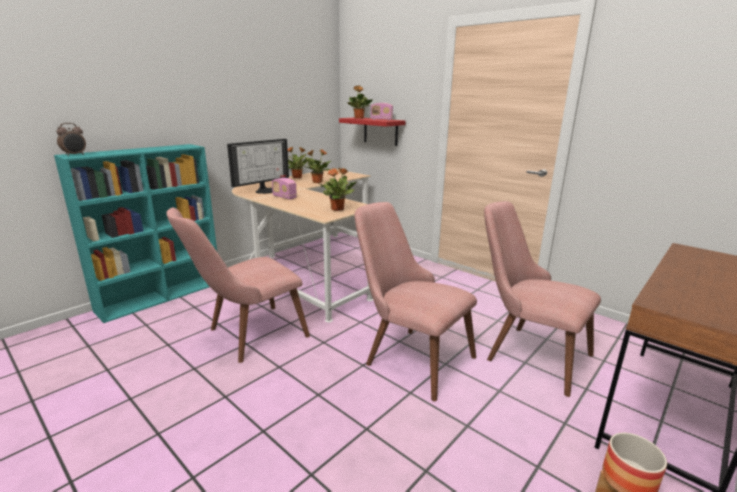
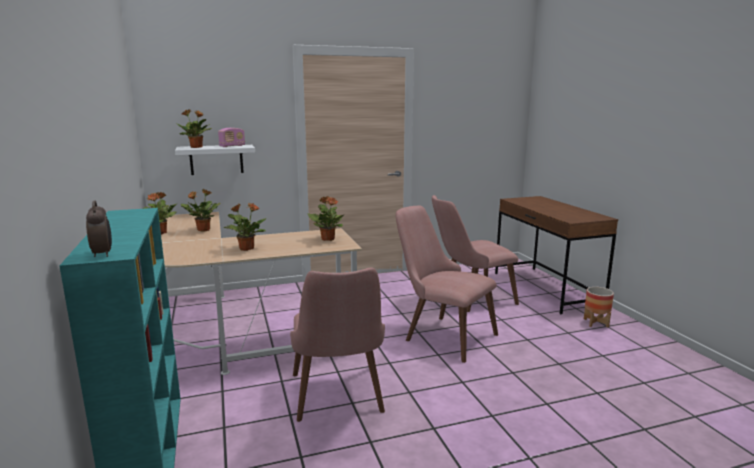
camera: 60 degrees left, 5 degrees down
(267, 190) = (196, 251): monitor -> none
(284, 197) = (246, 248): radio -> potted plant
(380, 131) = (216, 159): red shelf -> white shelf
(409, 356) = (441, 334): pink chair -> pink chair turned 60 degrees clockwise

